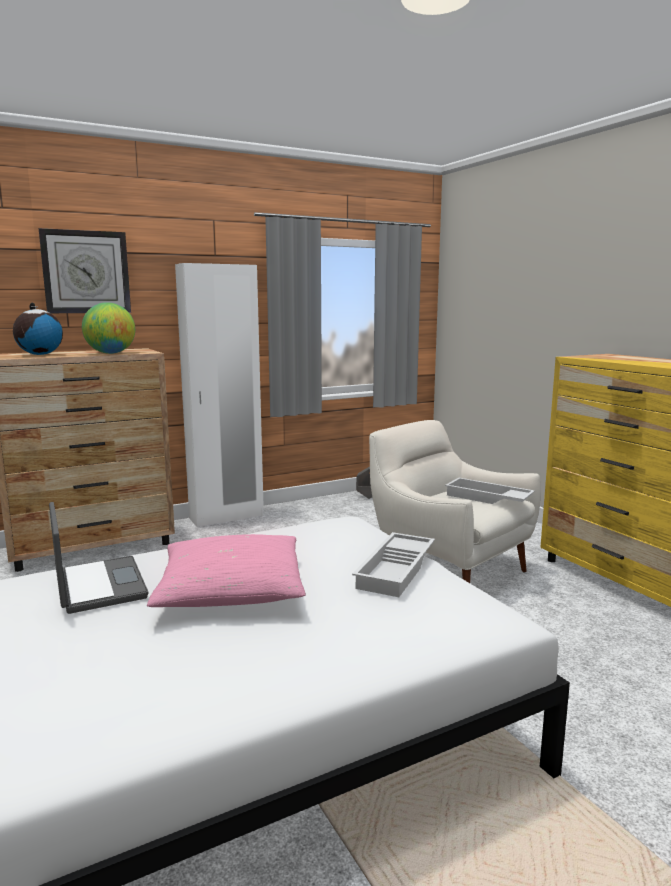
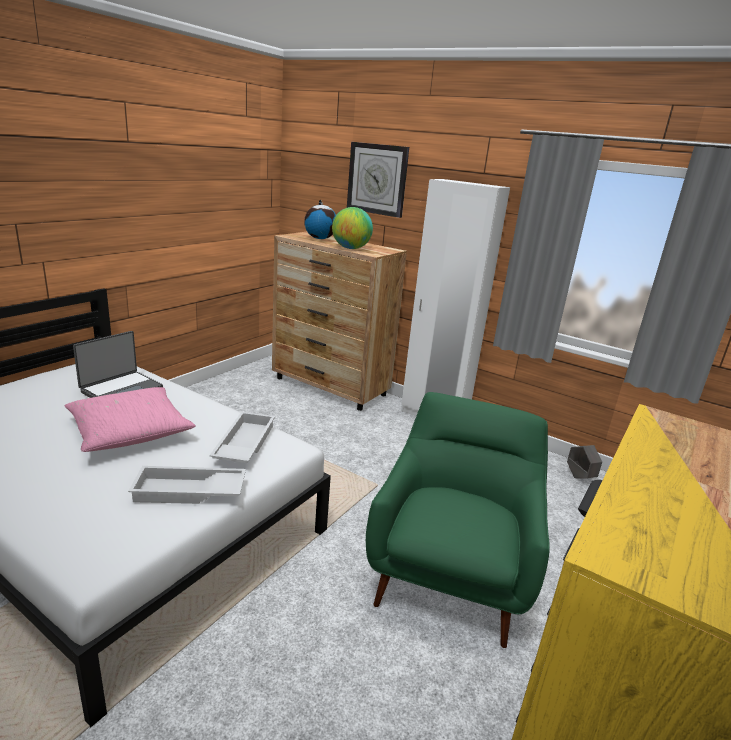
camera: 60 degrees right, 10 degrees up
(448, 569) = (450, 576): white armchair -> green armchair
(487, 498) = (469, 527): white tray -> white tray (243, 444)

